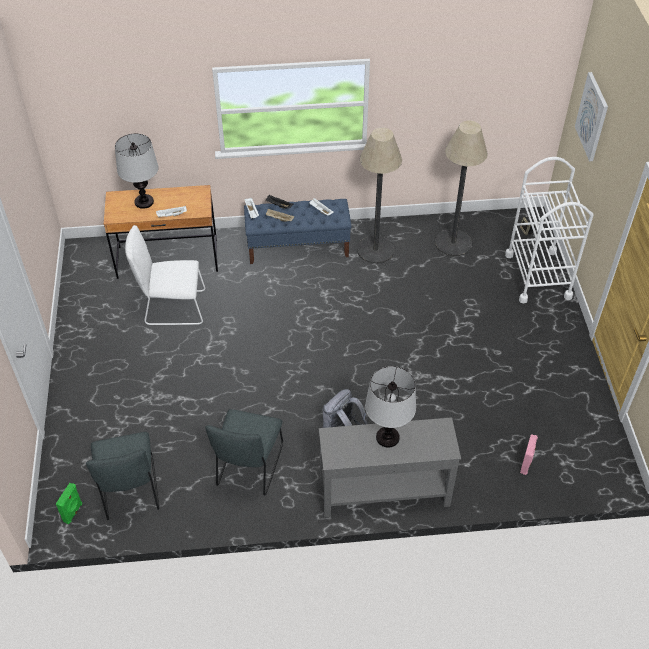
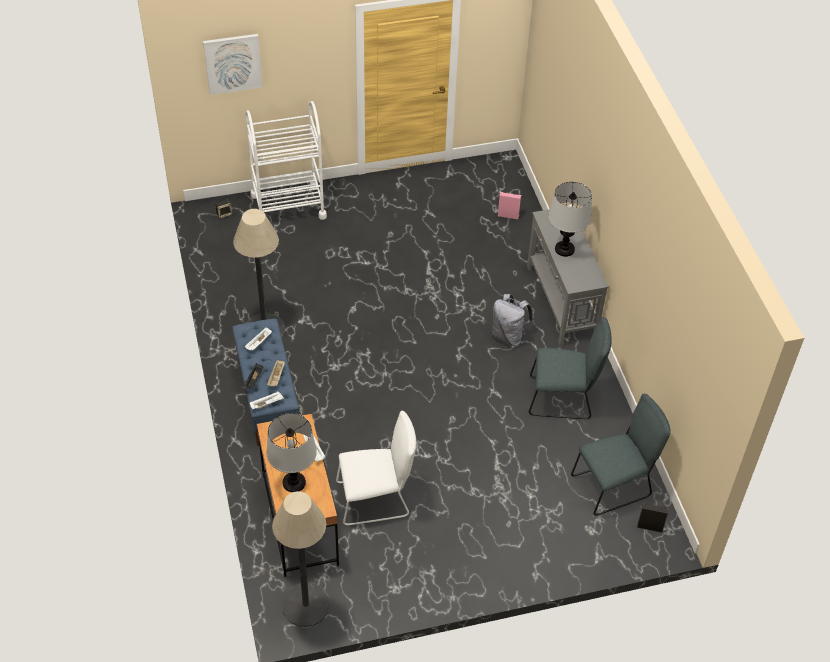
camera: 100 degrees left, 0 degrees up
(73, 512) = (650, 526): green speaker -> black speaker
(172, 308) = (376, 499): white chair -> white chair turned 90 degrees counterclockwise
(453, 243) = (248, 268): floor lamp -> floor lamp (305, 605)

